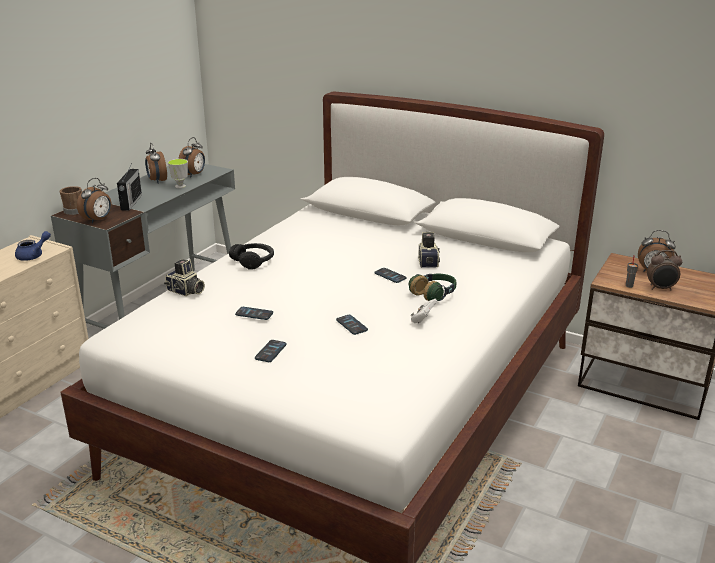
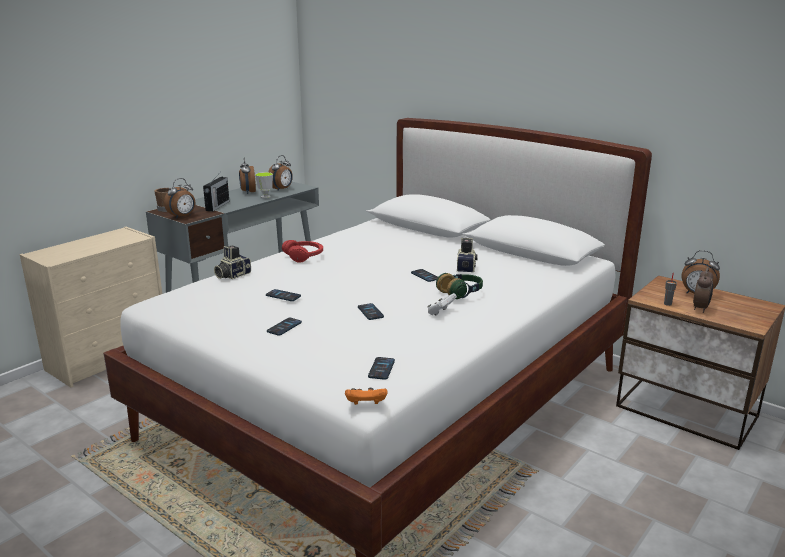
camera: 10 degrees right, 5 degrees down
(33, 255) = (119, 241): blue teapot -> none
(185, 291) = (232, 275): camera -> camera turned 90 degrees clockwise
(253, 261) = (304, 256): black headphones -> red headphones
(389, 391) = (381, 369): none -> phone
(390, 433) = (366, 405): none -> orange game controller
(661, 288) = (700, 308): alarm clock -> alarm clock turned 75 degrees counterclockwise

